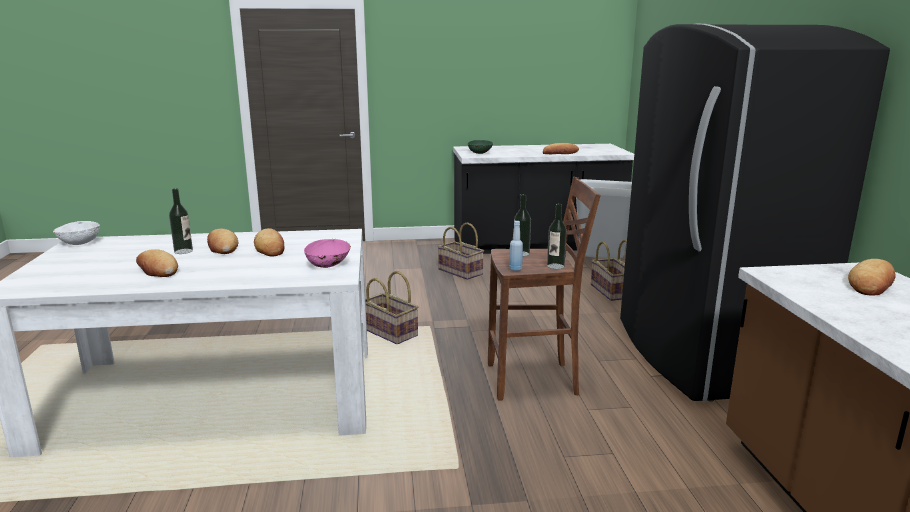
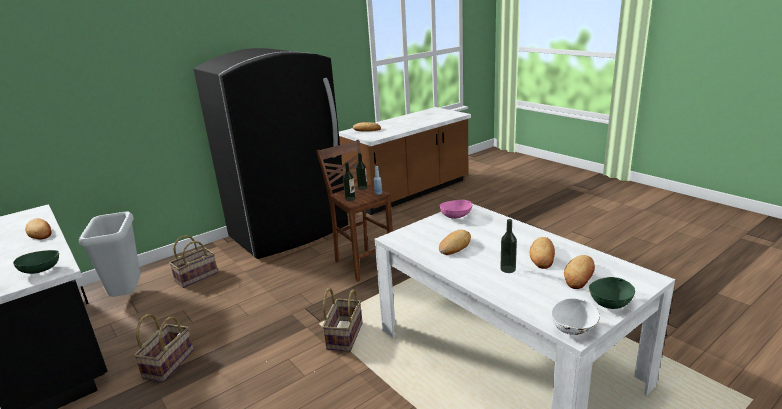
camera: 120 degrees left, 5 degrees up
(51, 262) = (610, 303): none -> green bowl
(222, 247) = (479, 261): bread -> bread (579, 275)

